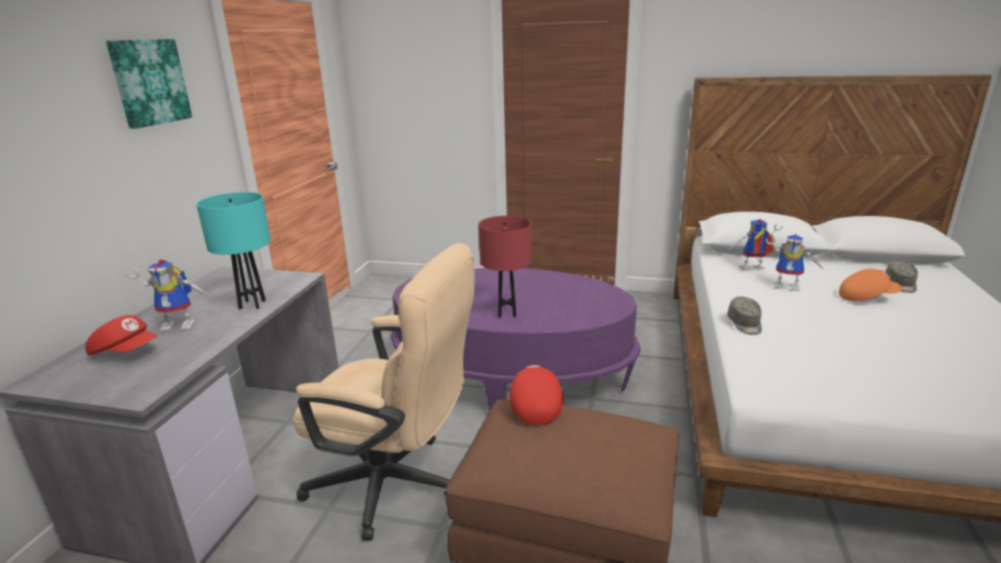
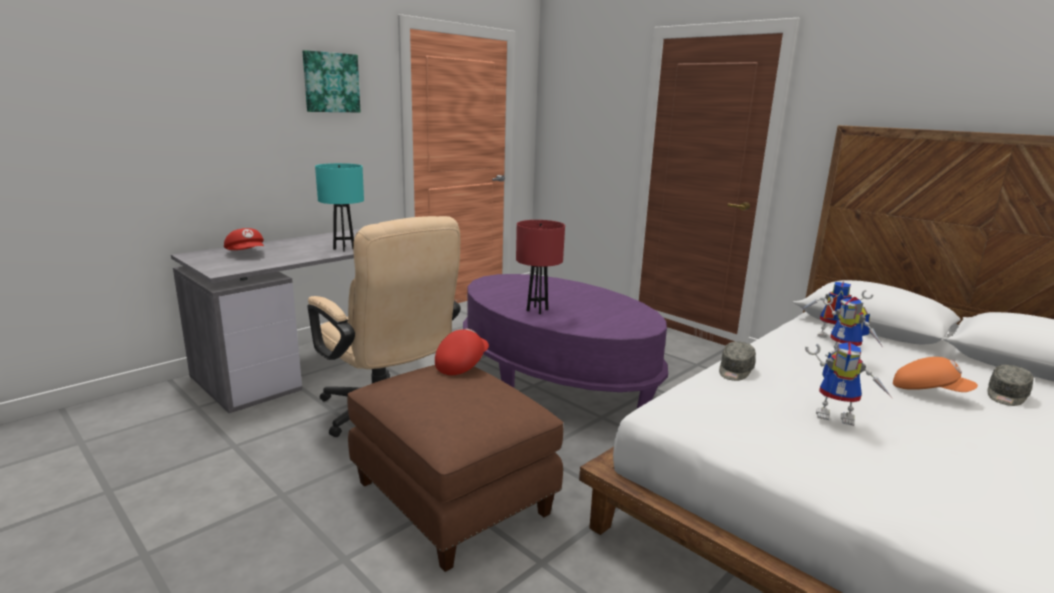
camera: 30 degrees right, 5 degrees down
(182, 324) = (293, 249): toy robot -> toy robot (838, 416)

